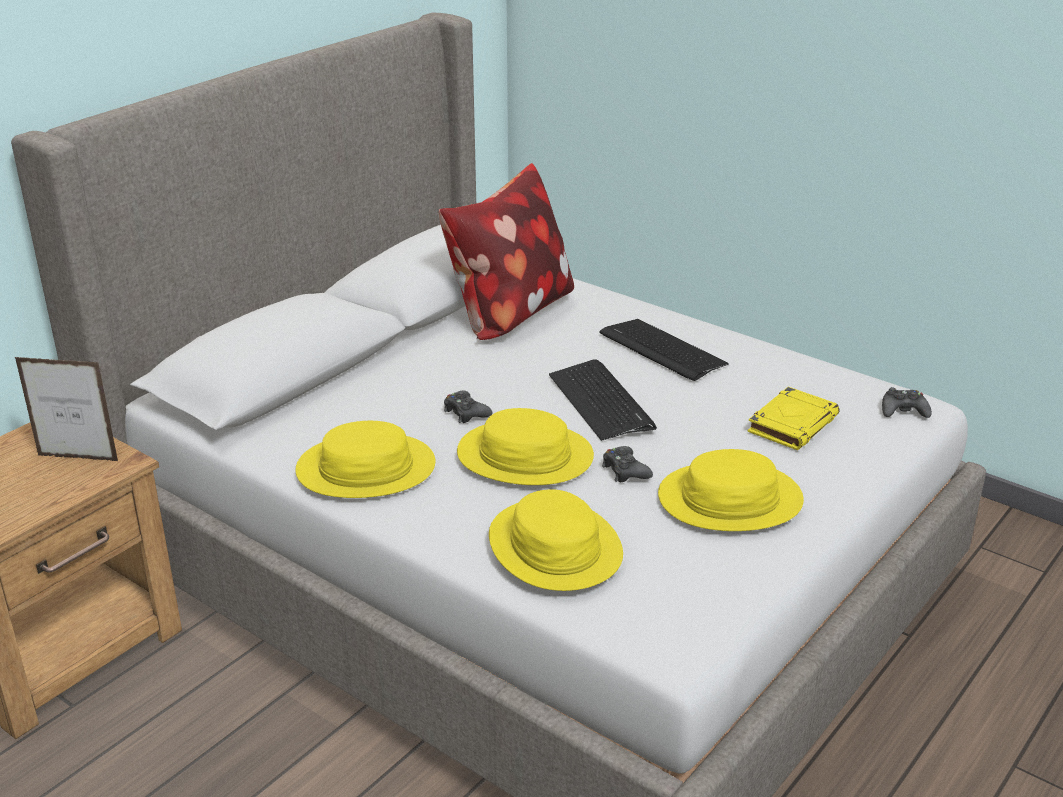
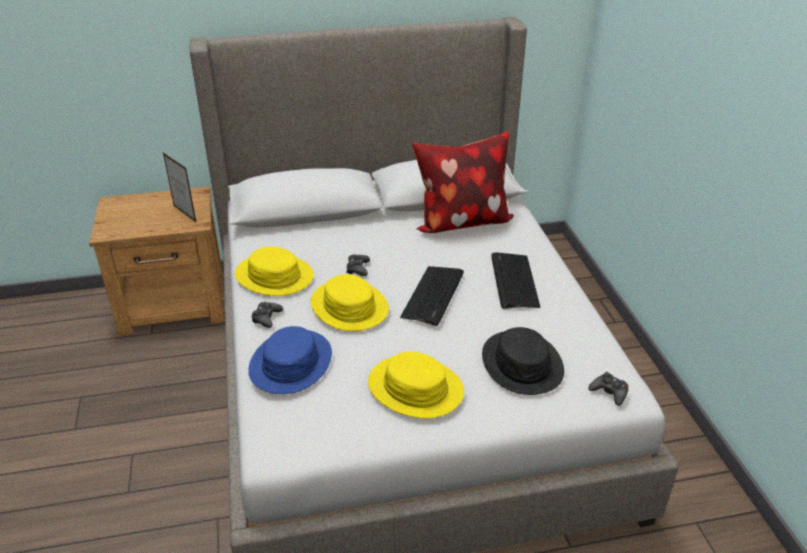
camera: 40 degrees right, 5 degrees up
(554, 547) = (290, 362): yellow hat -> blue hat
(625, 471) = (385, 341): black game controller -> black game controller (266, 318)
(792, 424) = (522, 363): yellow book -> black hat

